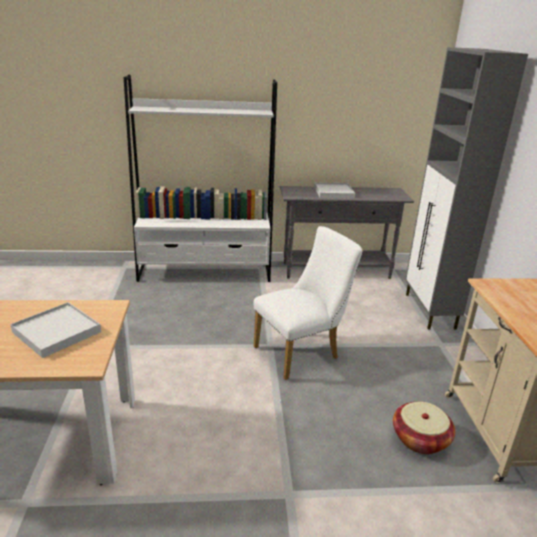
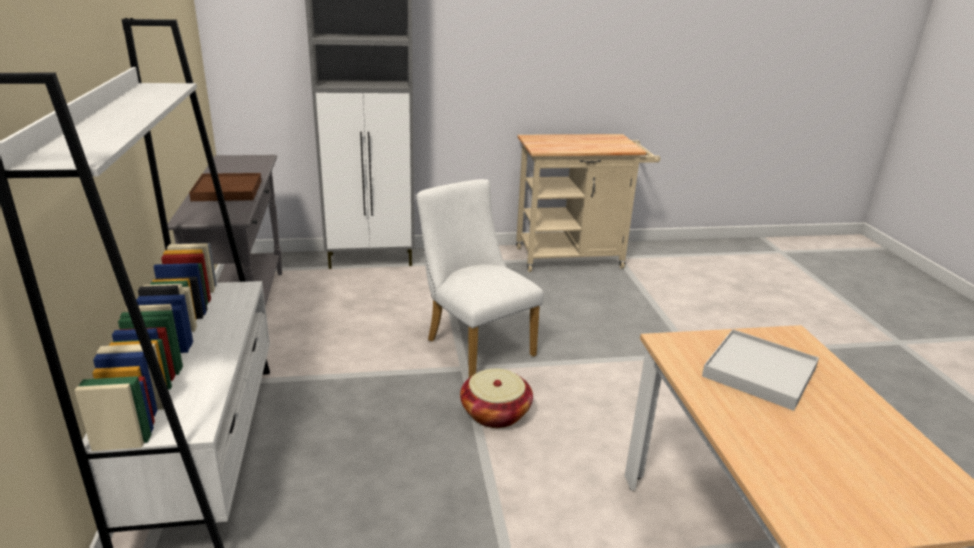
camera: 95 degrees left, 0 degrees up
(333, 193) = (227, 191): white tray -> brown tray
(420, 439) = (591, 290): basket -> basket (495, 413)

